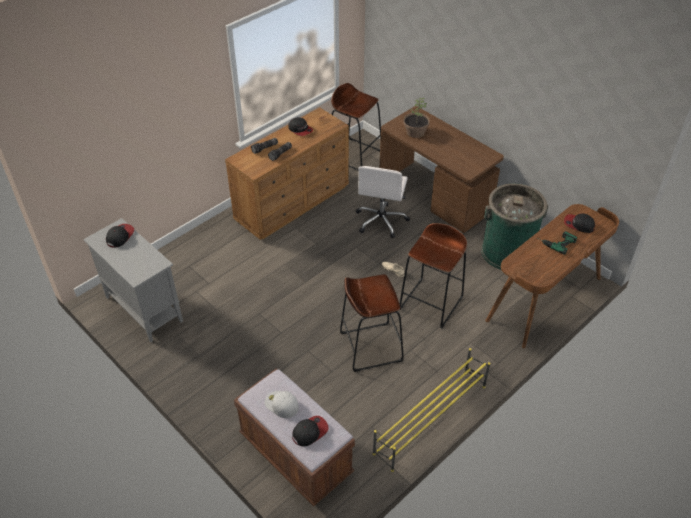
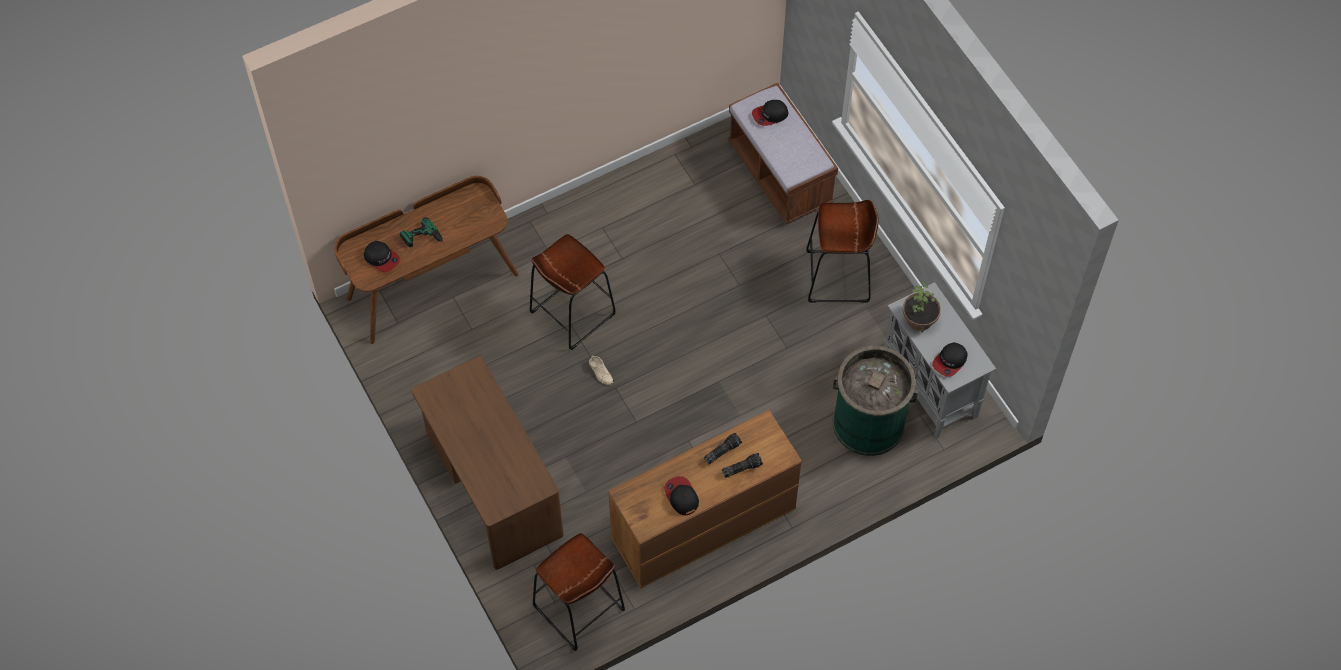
camera: 165 degrees left, 15 degrees up
(281, 404) = (792, 146): white cap -> none
(370, 346) = (665, 273): brown stool -> brown stool (838, 276)
(381, 220) = (585, 459): white office chair -> none
(415, 132) = (513, 466): potted plant -> potted plant (920, 319)
(430, 419) = (632, 178): yellow shoe rack -> none
(507, 252) = (440, 365): green trash can -> green trash can (868, 423)

